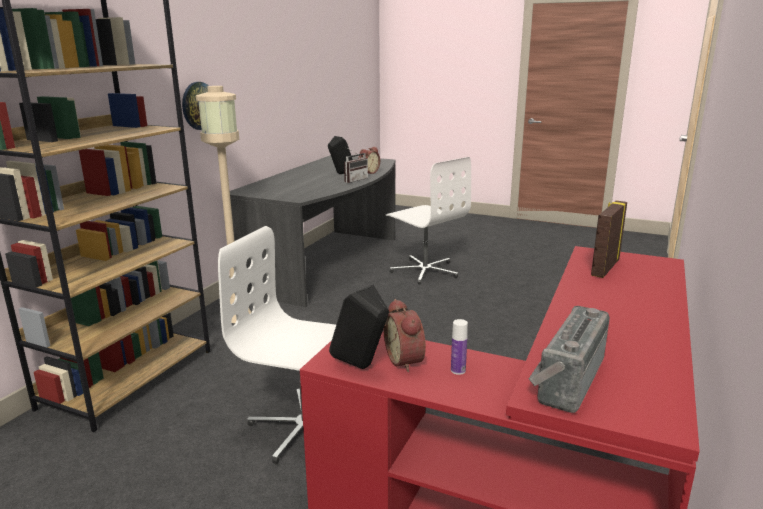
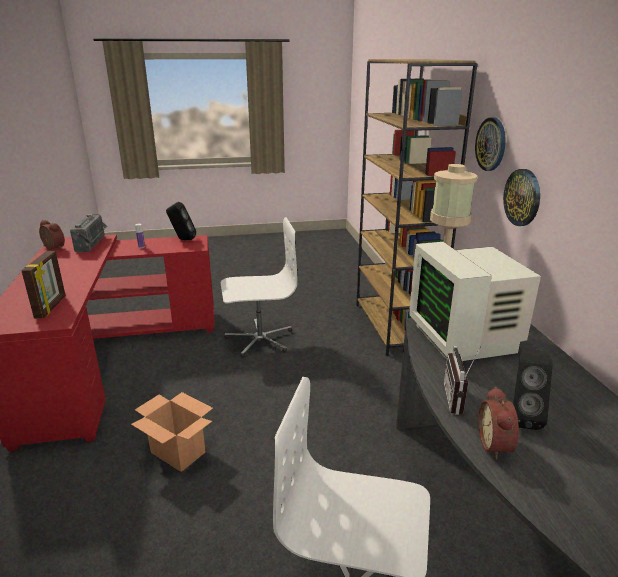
camera: 145 degrees right, 5 degrees up
(147, 74) = (491, 144): none -> wall clock
(293, 190) = (465, 338): none -> monitor
(407, 360) = (166, 245): alarm clock -> alarm clock (53, 248)
(486, 344) = (177, 452): none -> cardboard box

